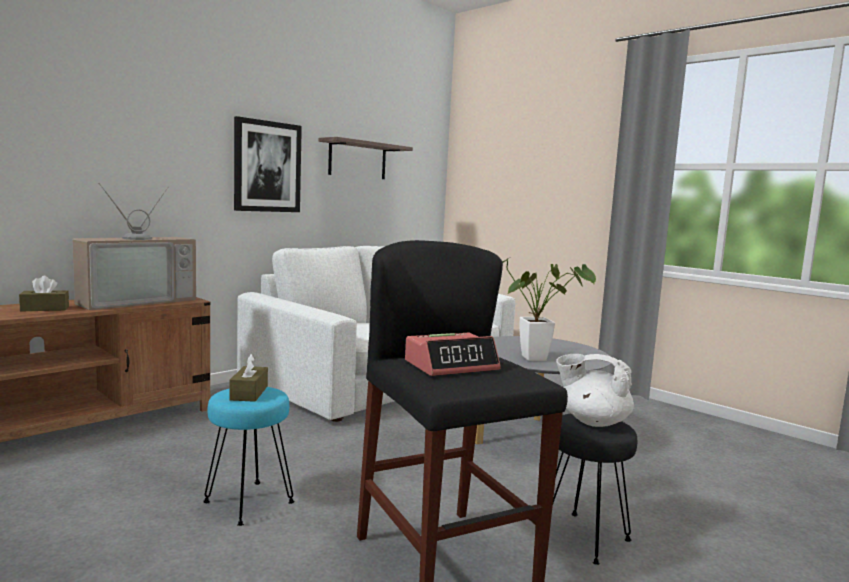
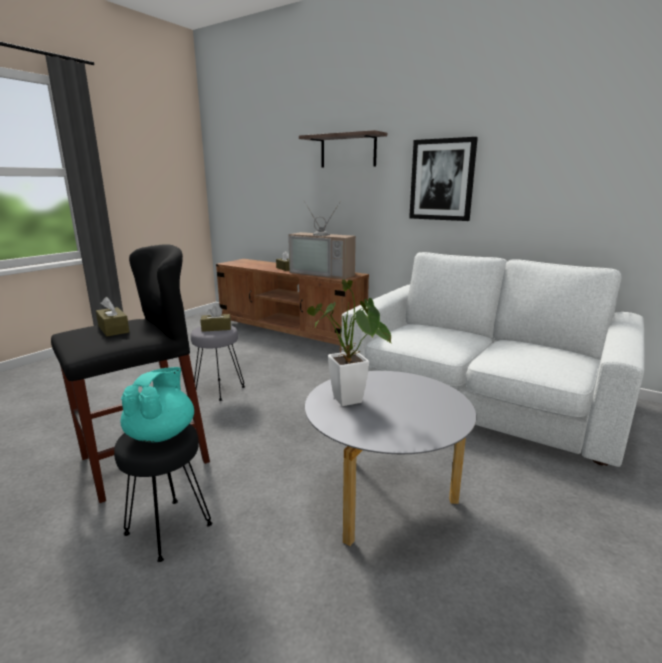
camera: 80 degrees right, 10 degrees up
(248, 503) = (219, 389): turquoise stool -> grey stool
(357, 160) = (554, 162): shelf -> shelf (348, 151)
(451, 365) = (113, 329): alarm clock -> brown tissue box
(592, 421) = (161, 434): white teapot -> turquoise teapot

